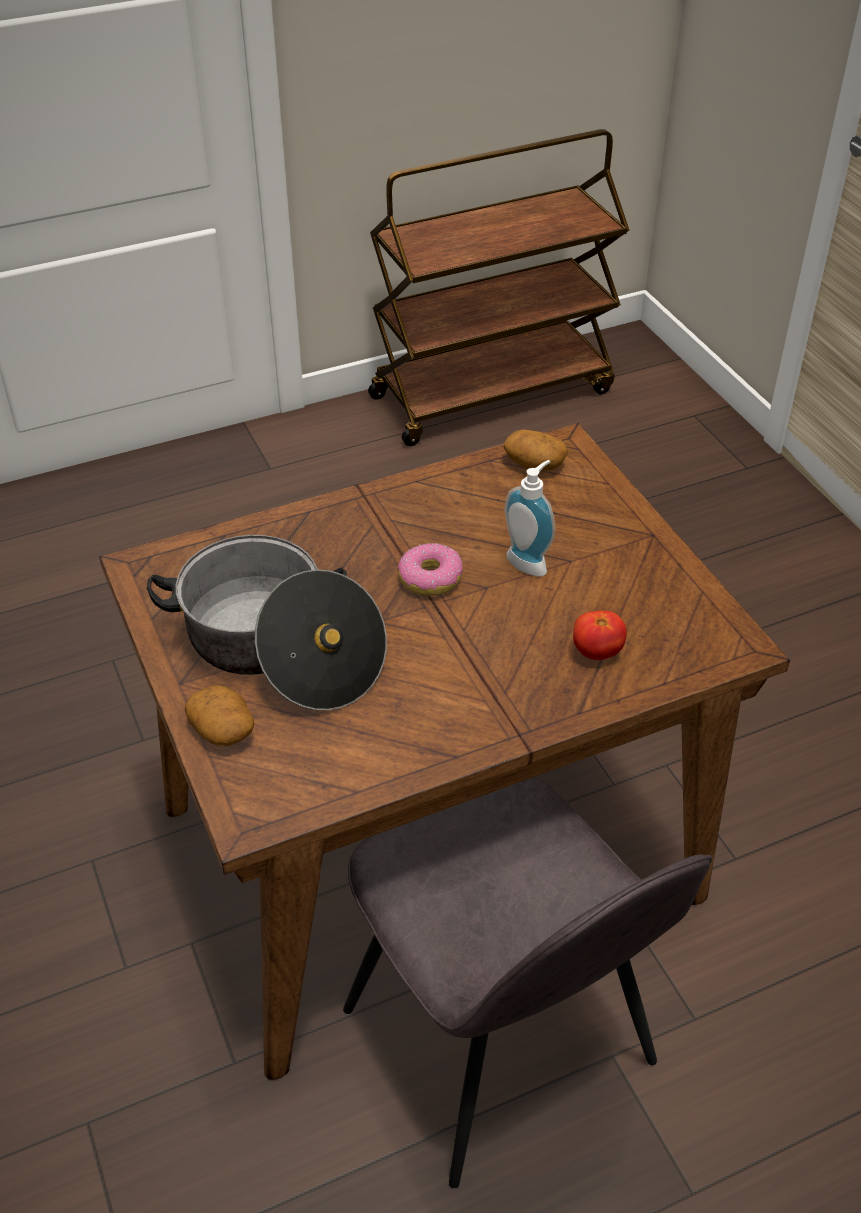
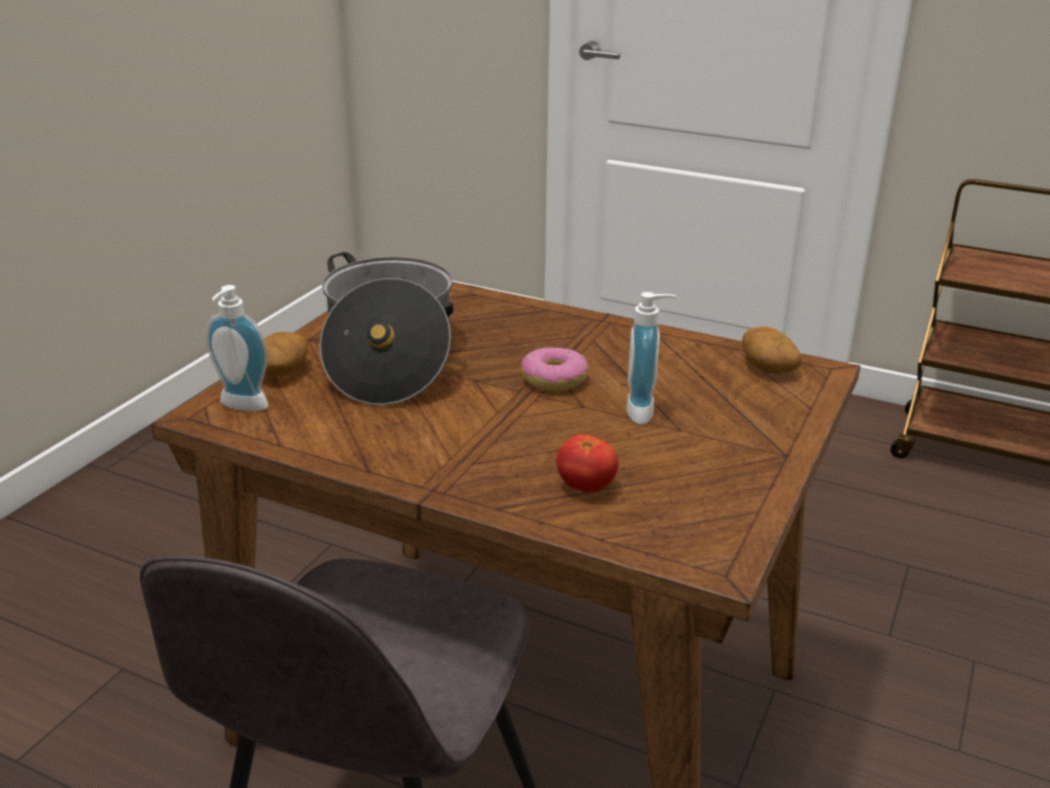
camera: 50 degrees right, 15 degrees down
(262, 787) = (241, 407): none -> soap dispenser

